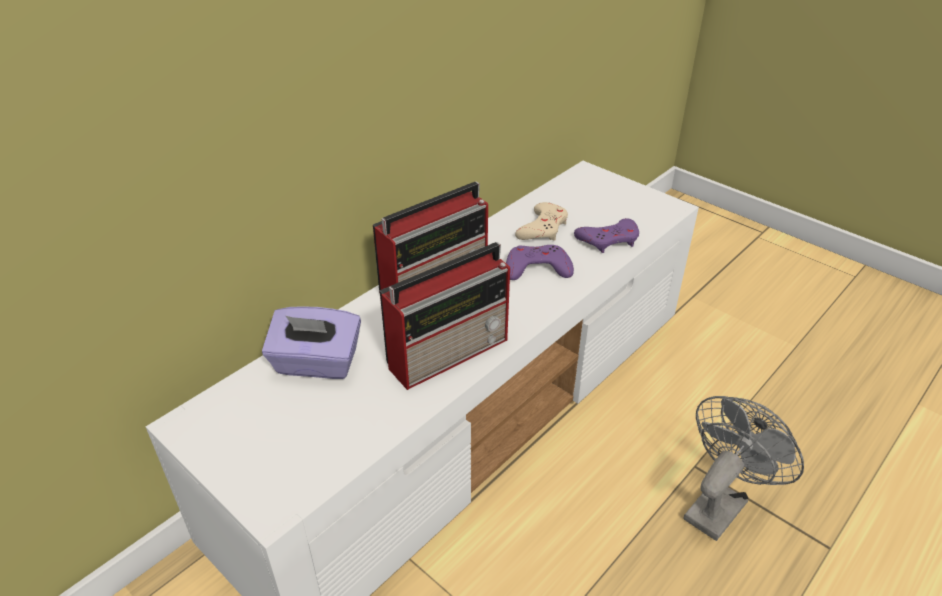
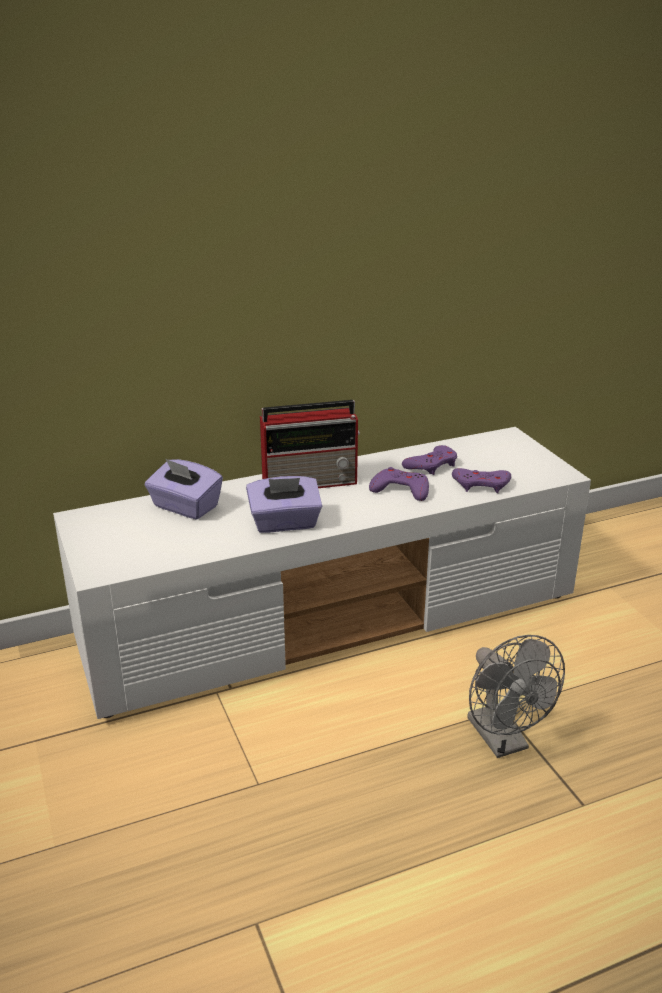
camera: 25 degrees right, 10 degrees down
(450, 351) = (285, 523): radio -> purple tissue box
(543, 228) = (432, 465): beige game controller -> purple game controller
(720, 503) = (503, 741): grey fan -> grey fan turned 90 degrees clockwise

